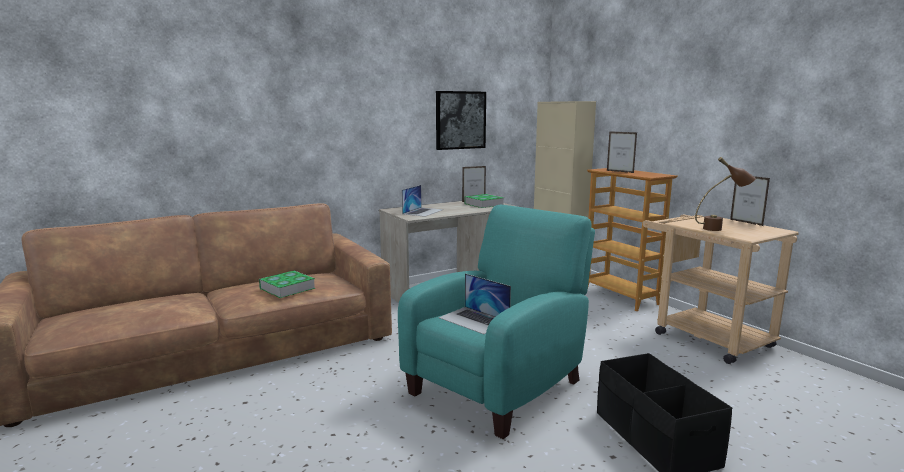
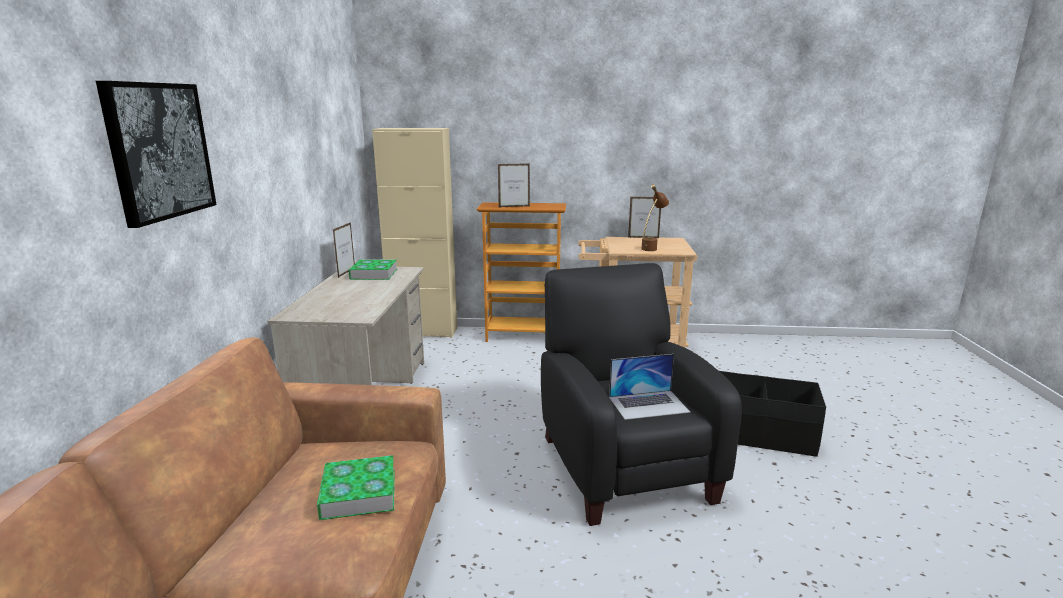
camera: 55 degrees left, 5 degrees up
(423, 212) = (343, 305): laptop -> none
(460, 120) = (311, 162): picture -> picture (159, 151)
(500, 385) = (622, 463): turquoise armchair -> black armchair

